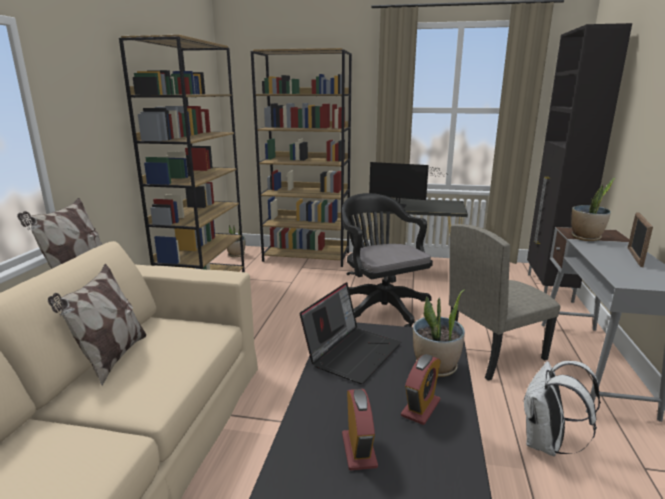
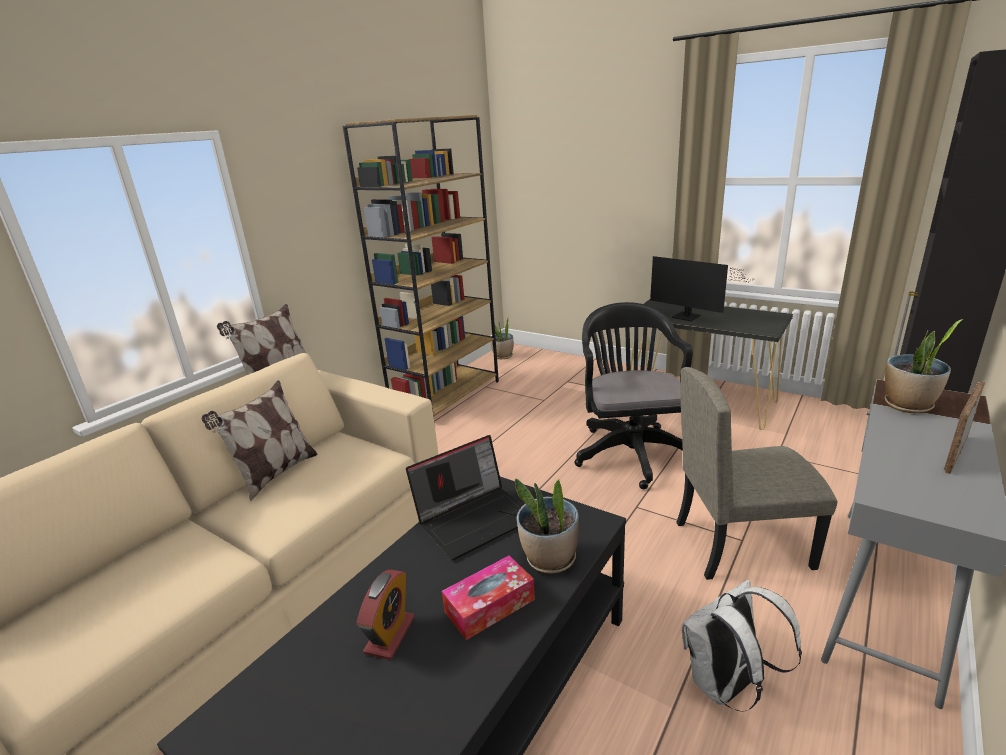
camera: 25 degrees right, 5 degrees up
(307, 257) = (582, 367): brown bookcase -> none
(420, 408) = (489, 605): alarm clock -> tissue box

